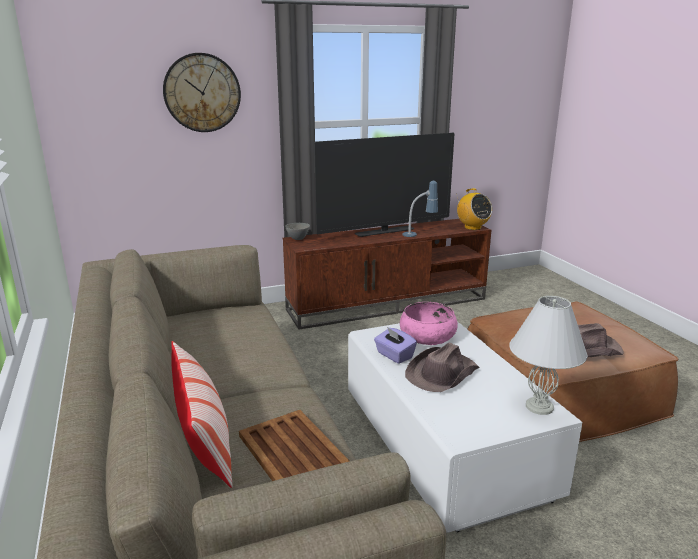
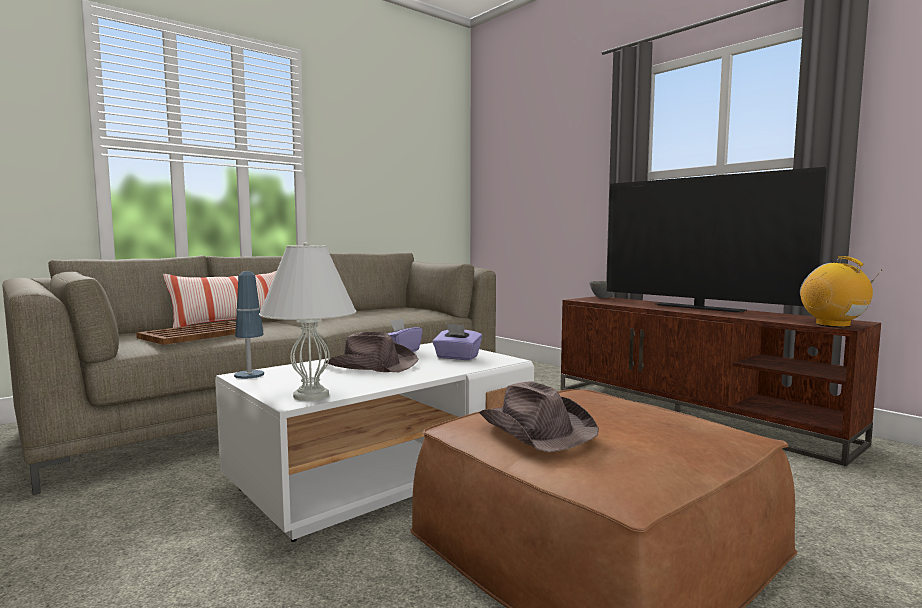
camera: 70 degrees right, 15 degrees down
(202, 93) = (561, 150): wall clock -> none
(419, 234) = (724, 314): table lamp -> table lamp (250, 380)
(427, 336) = (457, 357): pink bowl -> purple tissue box
(472, 227) = (833, 325): radio -> radio turned 120 degrees clockwise

